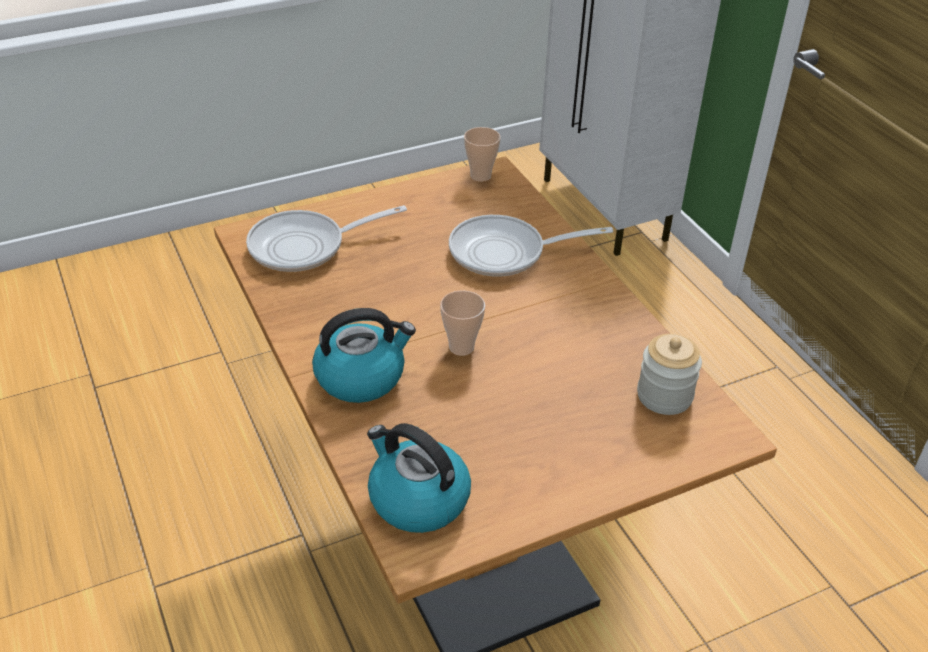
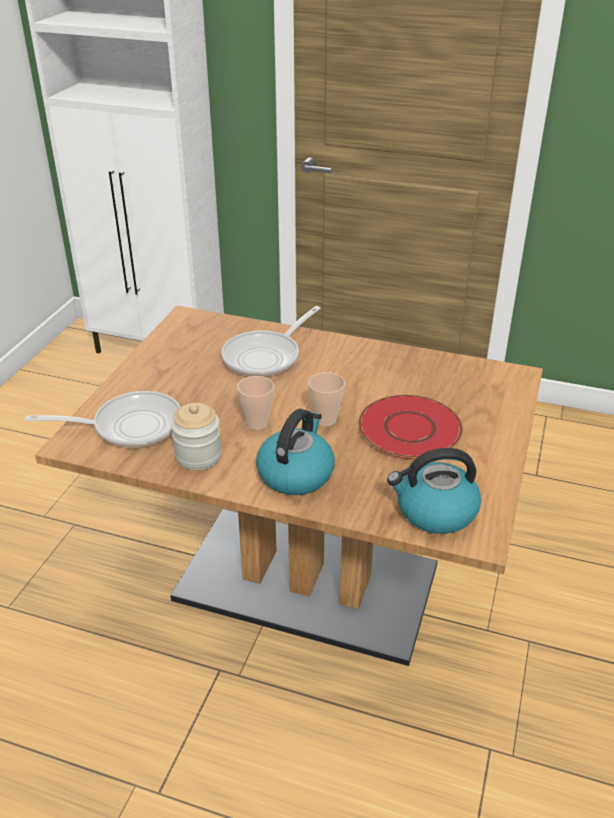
camera: 45 degrees left, 5 degrees down
(305, 247) = (130, 426): frying pan -> frying pan turned 120 degrees counterclockwise
(480, 176) = (180, 323): cup -> cup (257, 424)
(523, 408) = (409, 428): none -> red plate
(664, 396) = (462, 377): jar -> jar (198, 456)

